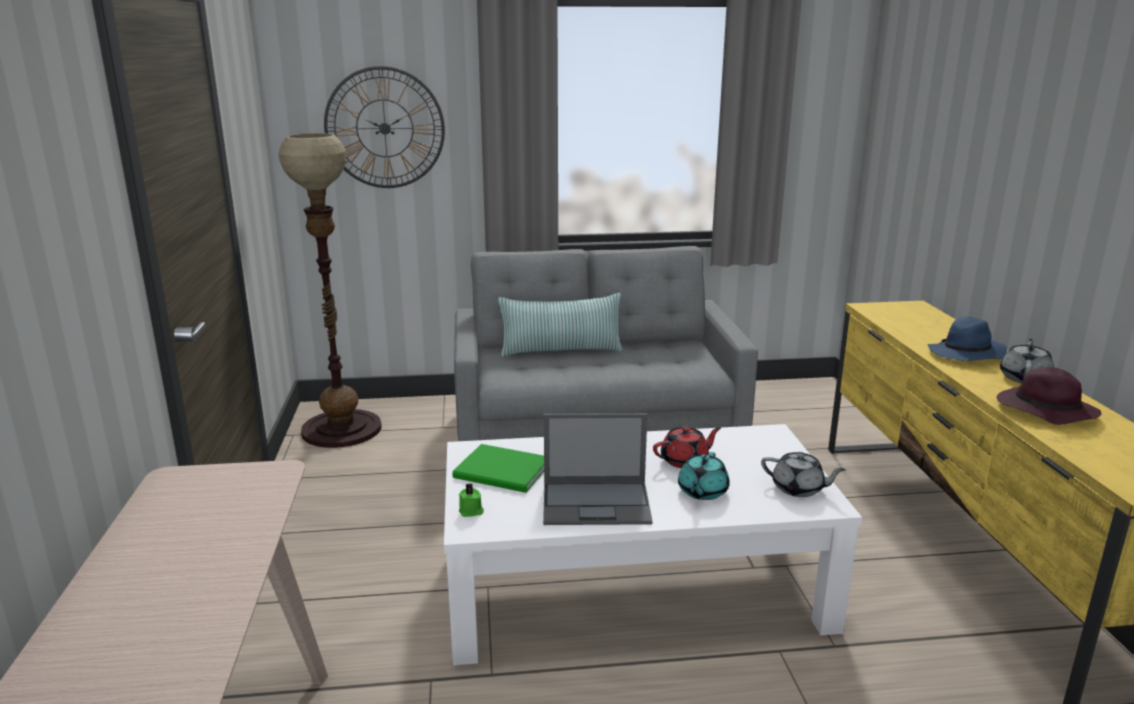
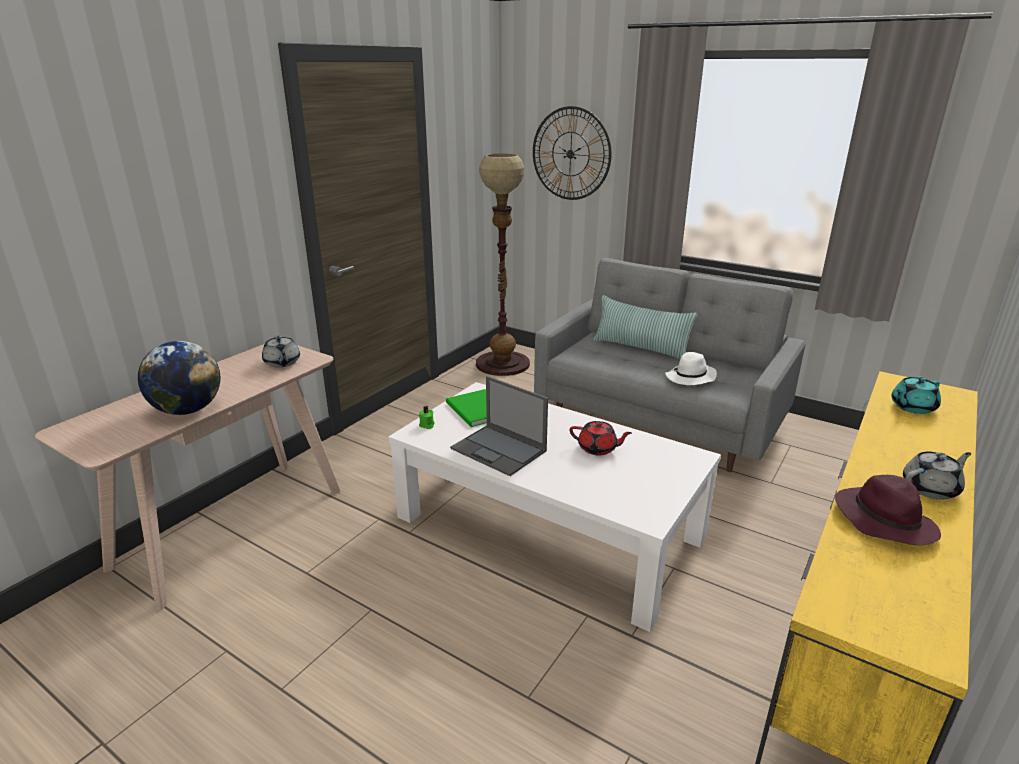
camera: 40 degrees right, 5 degrees up
(198, 616) = (188, 410): none -> globe
(651, 365) = (690, 378): none -> white hat
(702, 492) = (575, 472): turquoise teapot -> turquoise teapot (912, 407)
(798, 489) = (647, 500): grey teapot -> grey teapot (282, 363)
(966, 354) = (910, 449): blue hat -> none

